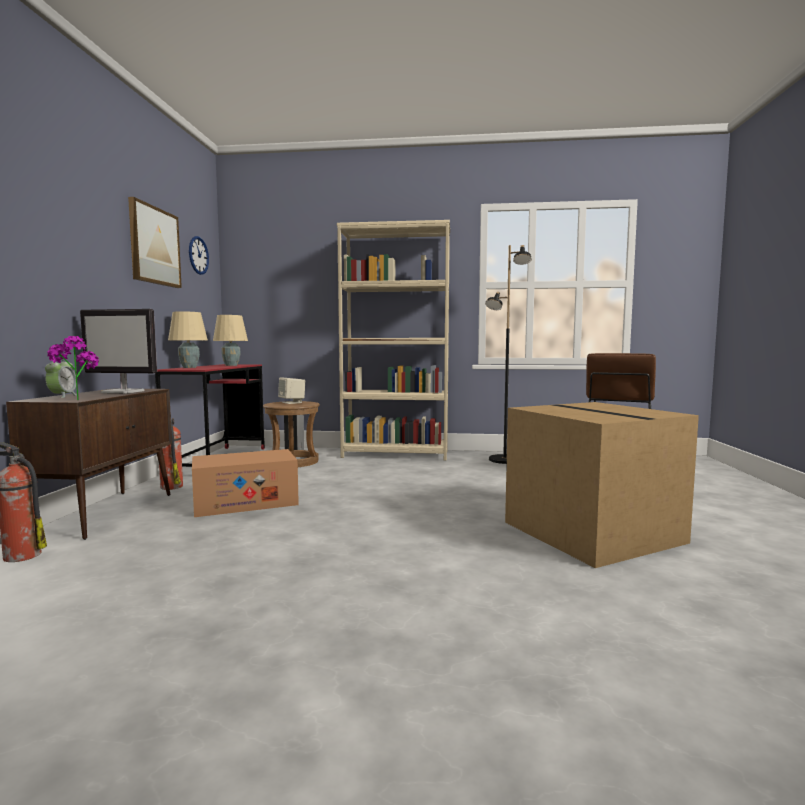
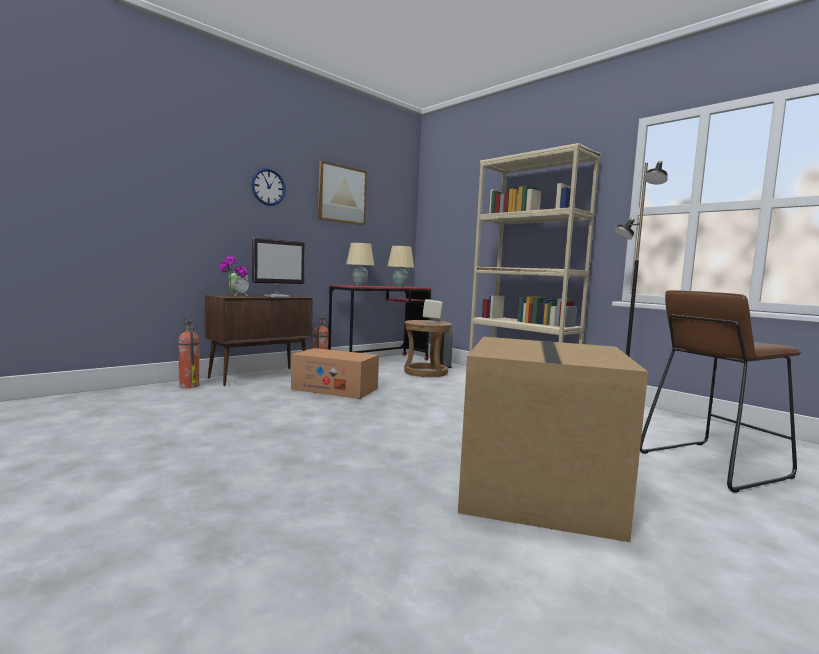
camera: 40 degrees right, 0 degrees up
(124, 392) = (277, 296): monitor -> monitor turned 90 degrees counterclockwise
(198, 255) = (390, 199): wall clock -> wall clock (268, 187)

